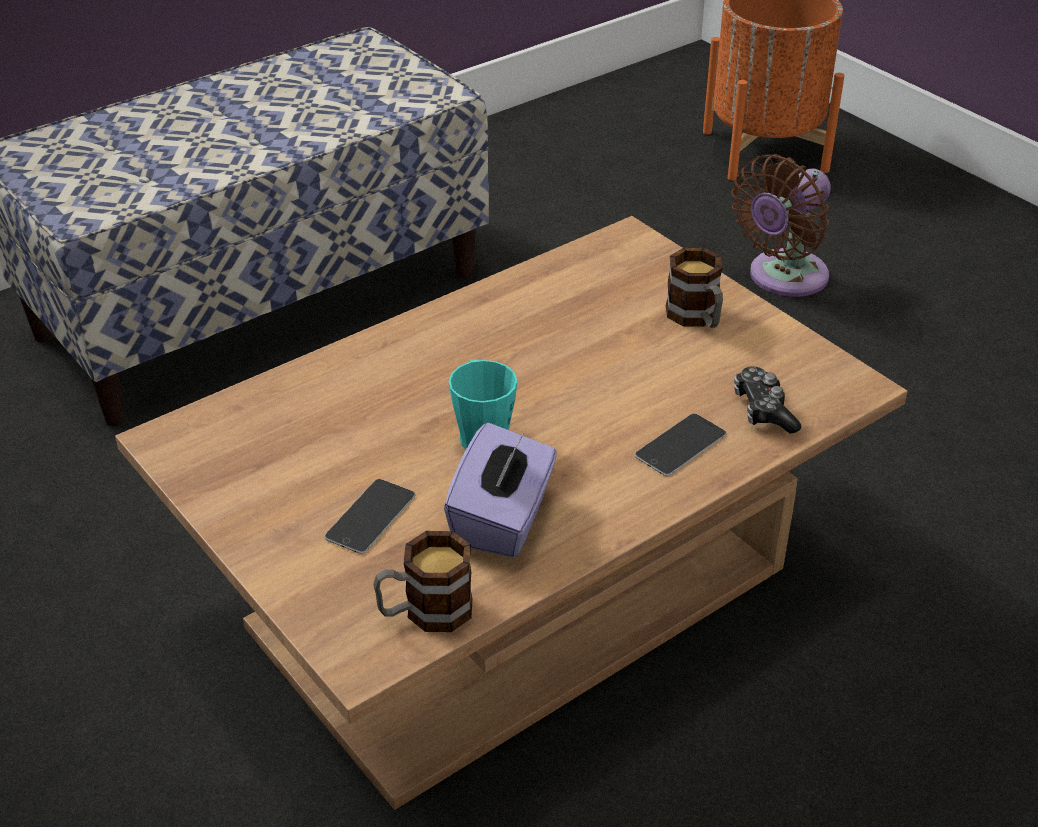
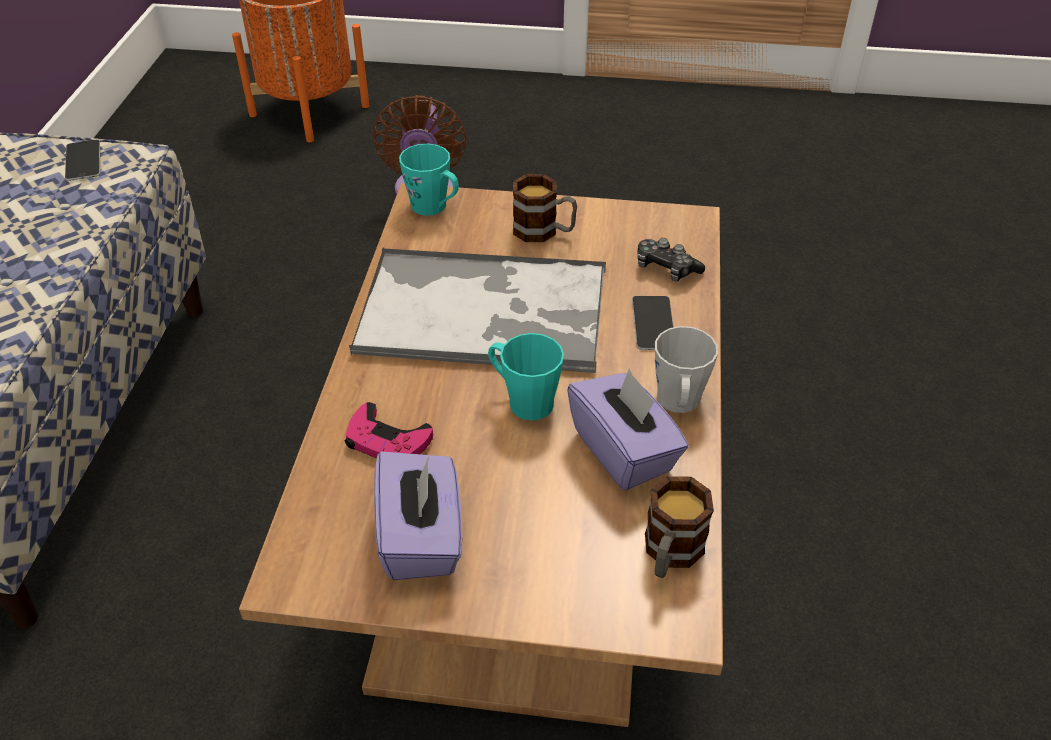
camera: 45 degrees left, 5 degrees up
(275, 473) = (422, 538): none -> purple tissue box
(344, 396) = (387, 441): none -> pink game controller
(370, 516) = (537, 516): phone -> phone (83, 160)
(550, 351) = (485, 312): none -> tray
(603, 518) = (678, 403): none -> grey mug
(629, 249) = (434, 207): none -> turquoise mug

